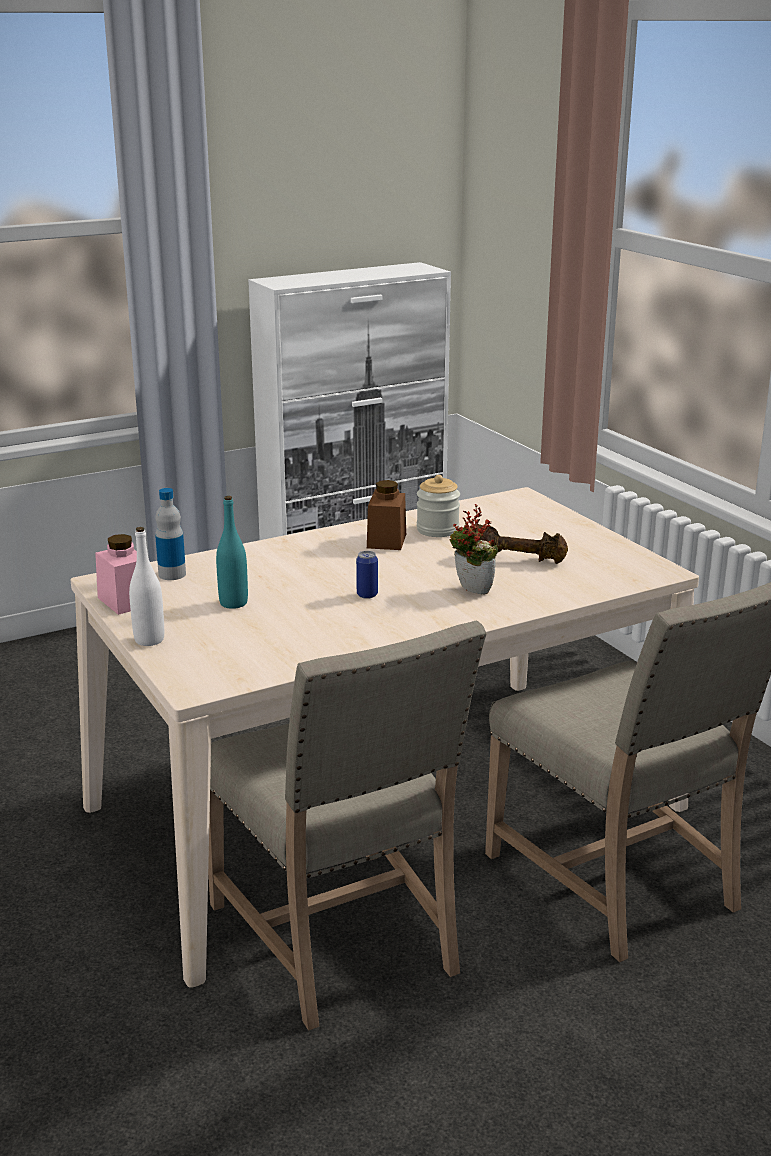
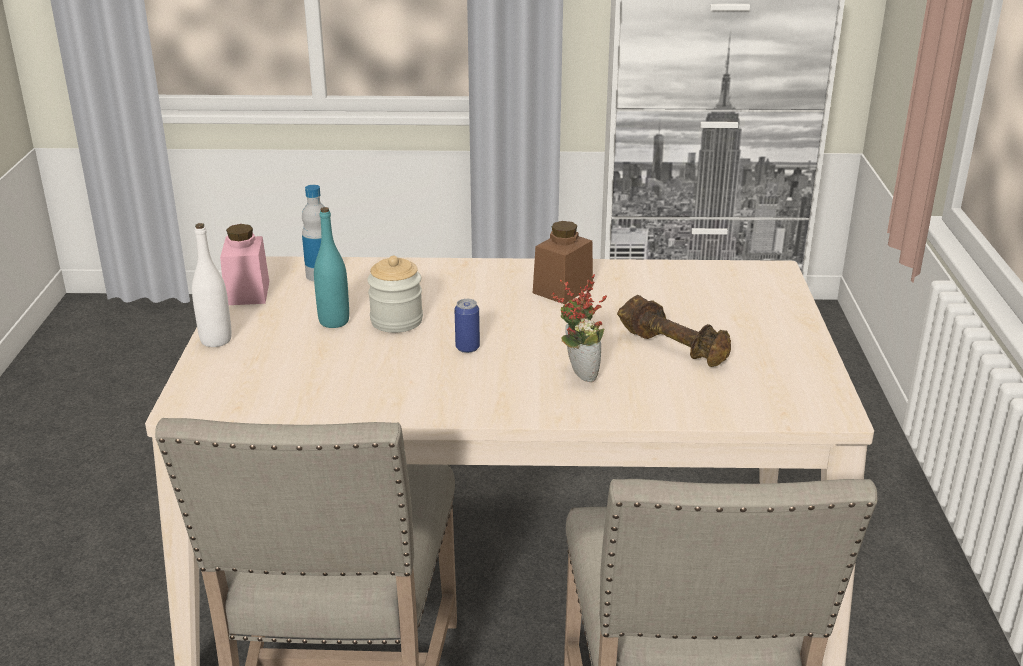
camera: 30 degrees right, 5 degrees up
(437, 530) = (631, 290): jar -> jar (396, 321)

